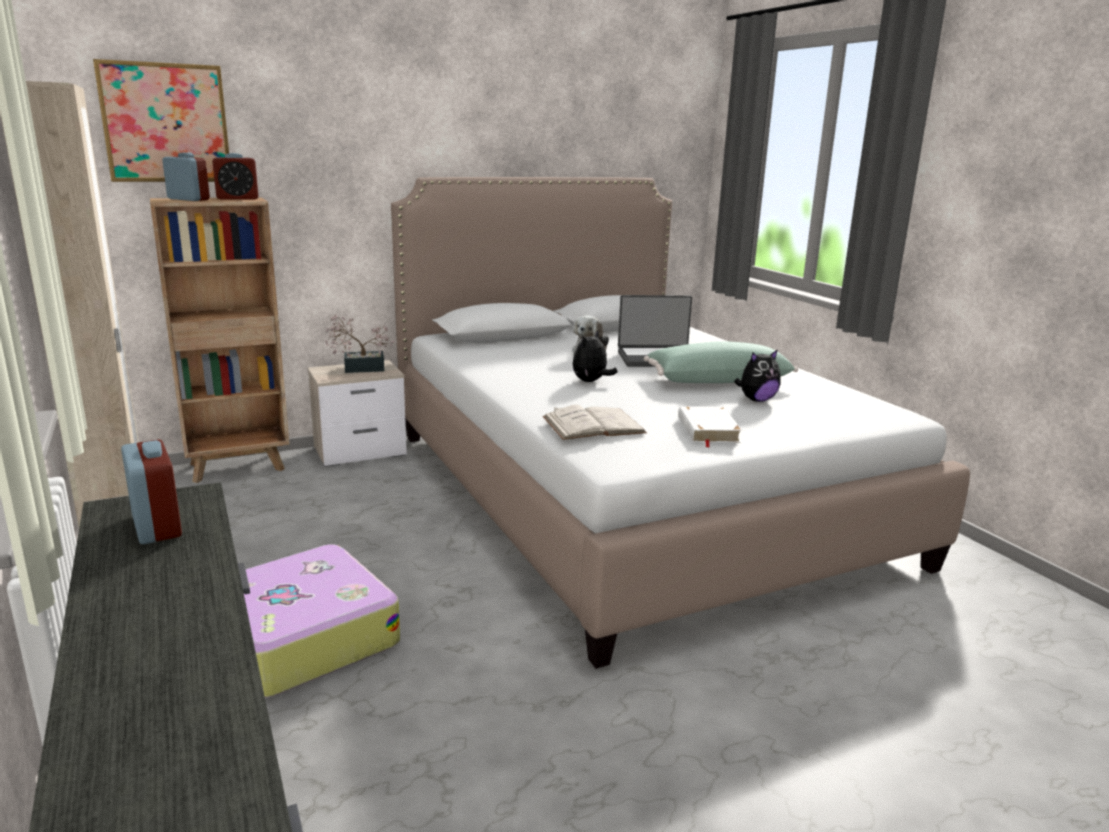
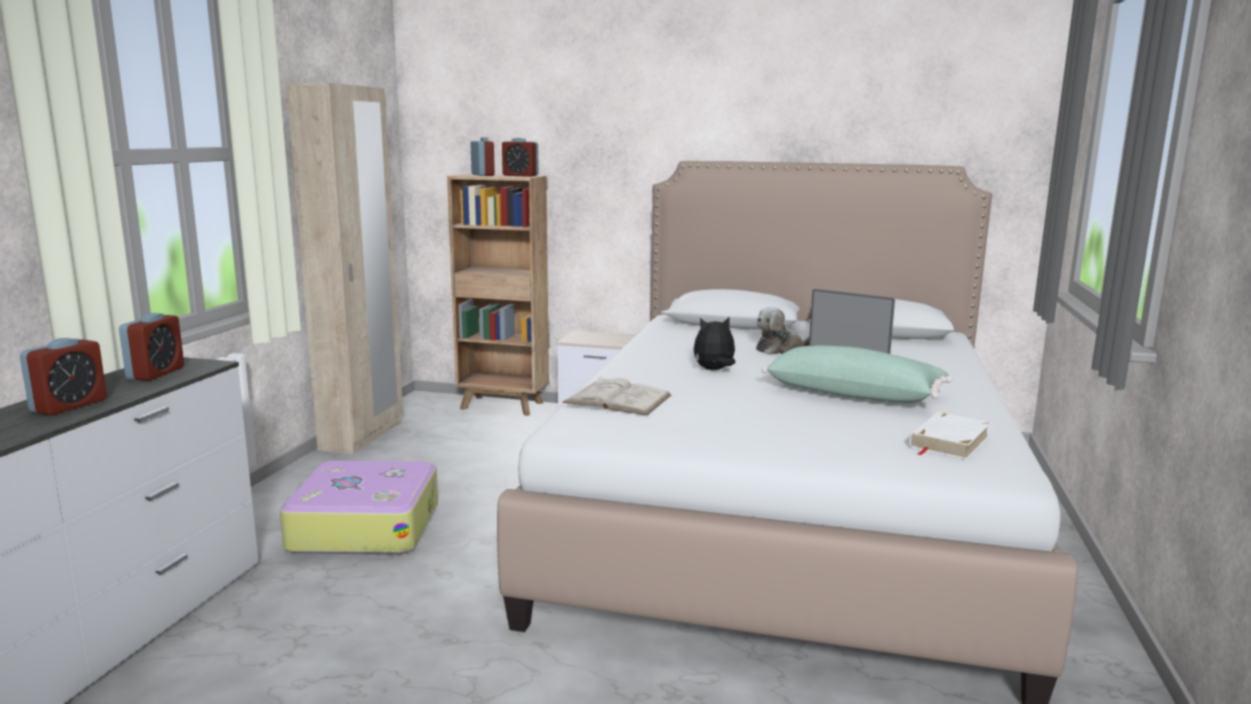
camera: 40 degrees right, 5 degrees down
(165, 123) = (482, 114): picture -> none
(169, 603) = (69, 406): none -> alarm clock
(359, 368) = (609, 337): potted plant -> none
(707, 430) = (717, 428): white book -> white book (949, 441)
(756, 400) = (849, 418): plush toy -> none

